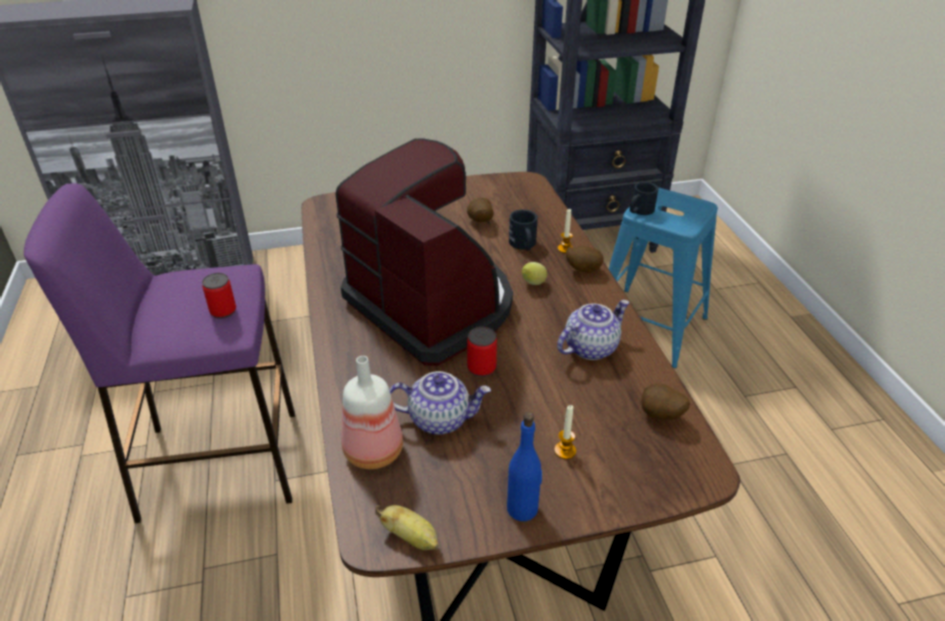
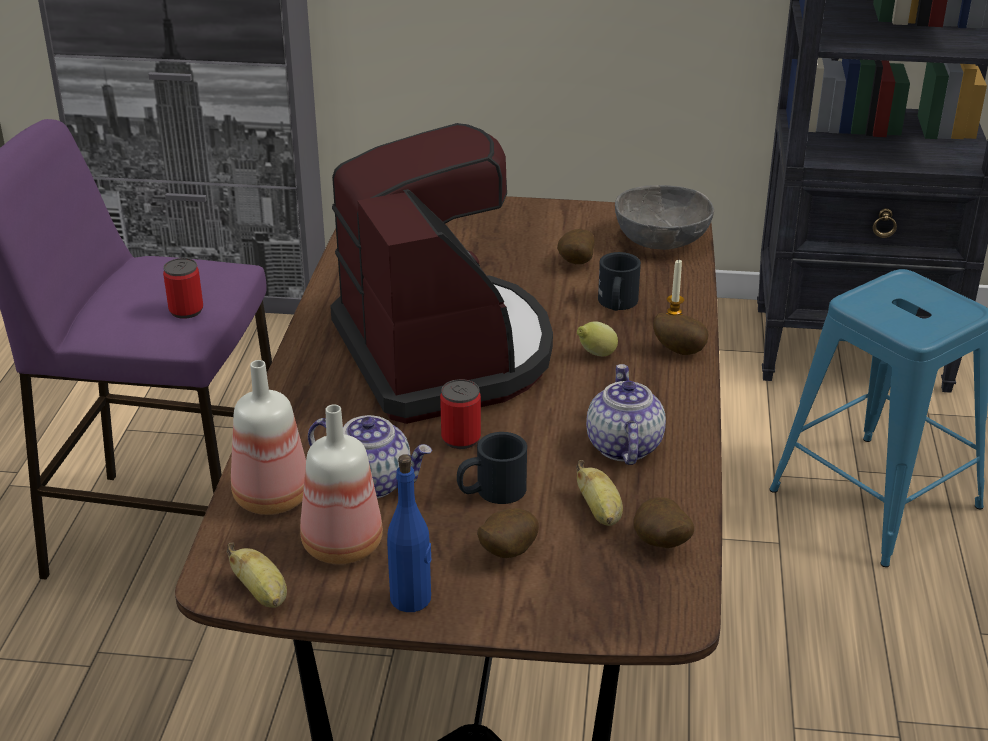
camera: 20 degrees right, 5 degrees down
(447, 479) = (341, 547): none -> bottle
(524, 195) = (662, 240): none -> grey bowl
(565, 451) = (505, 552): candle -> potato
(590, 347) = (622, 446): teapot -> teapot turned 75 degrees counterclockwise
(607, 401) = (600, 512): none -> banana
(639, 211) = (858, 300): black mug -> black mug (491, 492)

